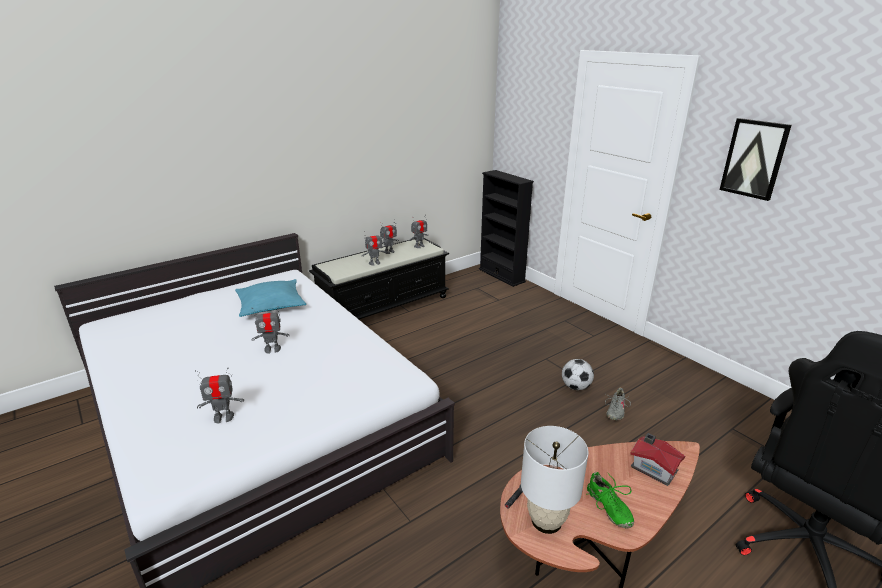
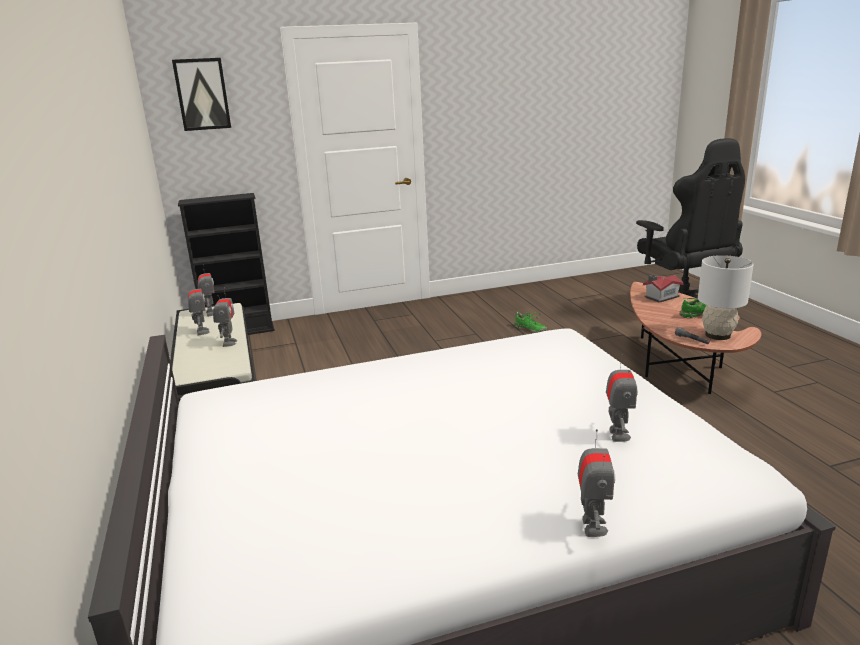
camera: 70 degrees left, 5 degrees down
(271, 305) = (312, 411): turquoise pillow -> none
(272, 349) = (457, 407): toy robot -> toy robot (593, 526)
(575, 387) = (489, 337): football -> none
(615, 410) = (530, 329): grey shoe -> green shoe
(754, 159) = (482, 101): picture -> picture (202, 94)

